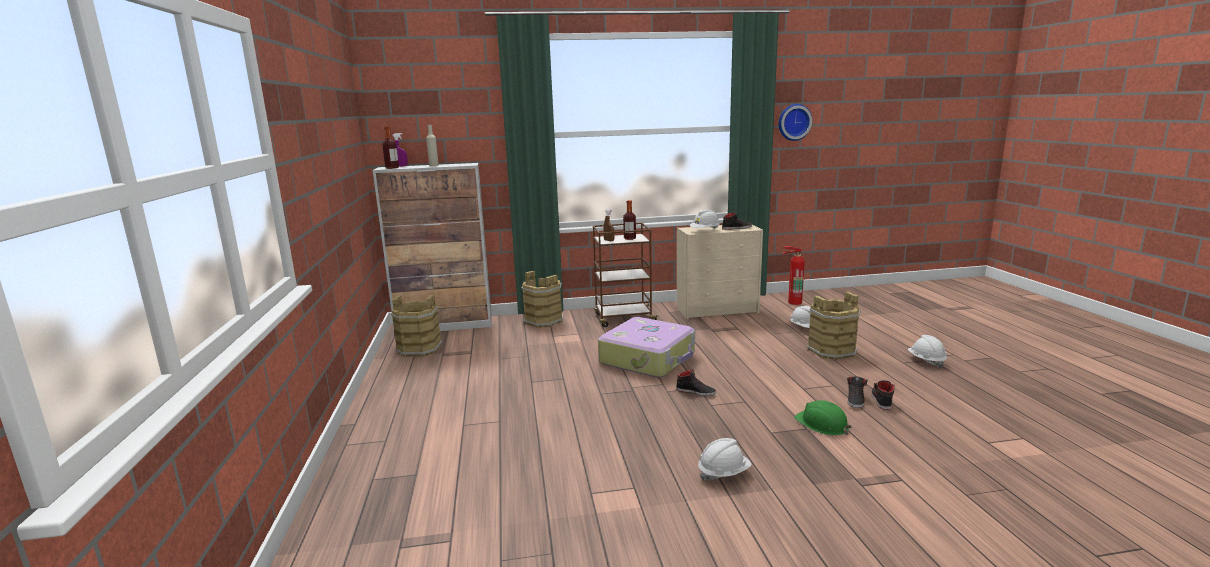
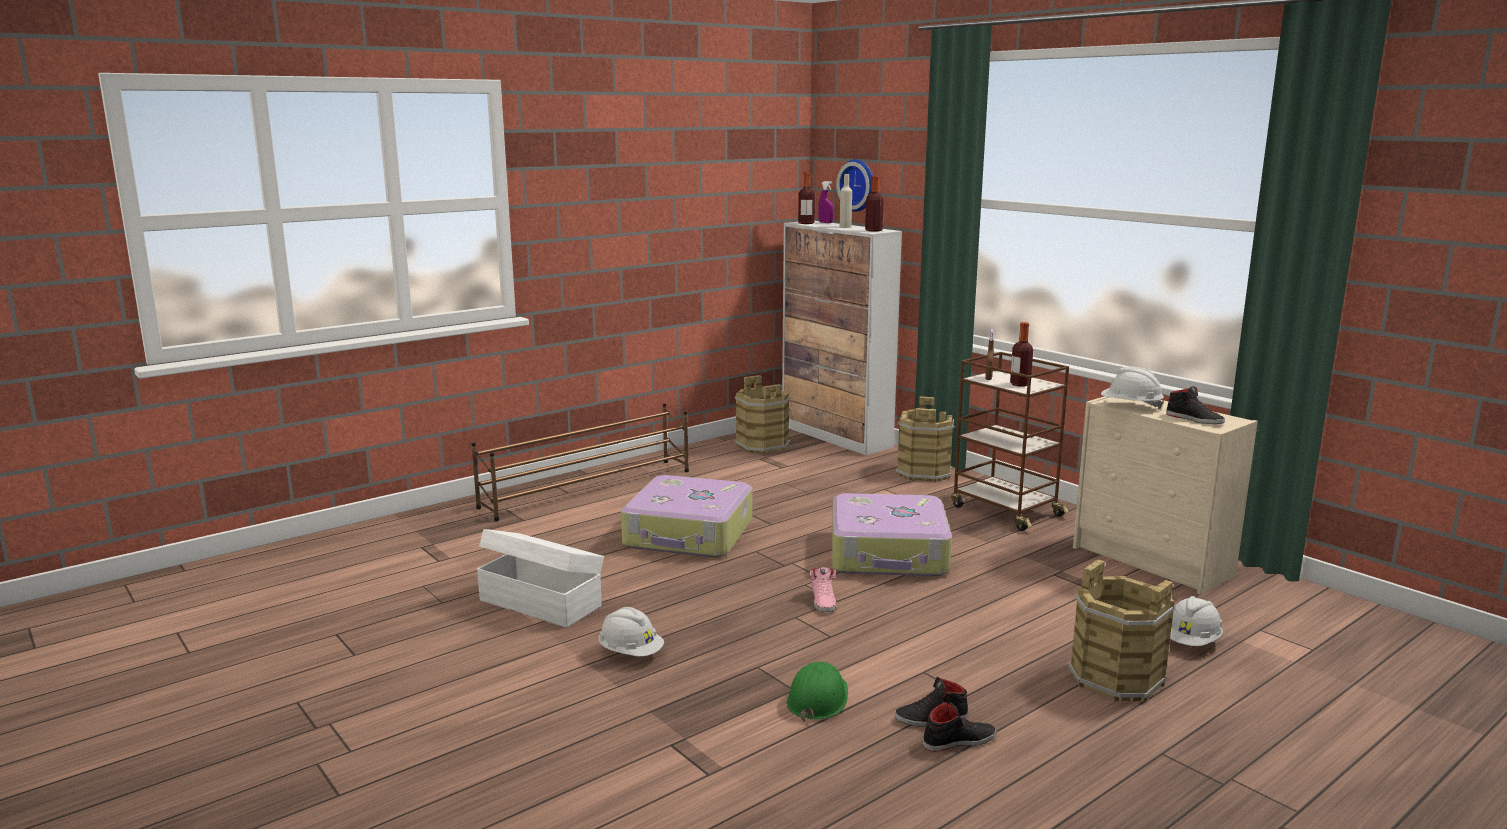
camera: 60 degrees right, 0 degrees up
(393, 429) = (589, 489): none -> brown shoe rack
(465, 164) = (873, 230): none -> bottle
(545, 409) = (689, 534): none -> suitcase
(603, 497) = (540, 602): none -> white storage box
(696, 391) = (823, 601): black shoe -> pink shoe
(793, 122) = (1429, 233): wall clock -> wall clock (859, 185)
(793, 302) = (1318, 615): fire extinguisher -> none
(926, 361) = (1206, 778): white hard hat -> none

